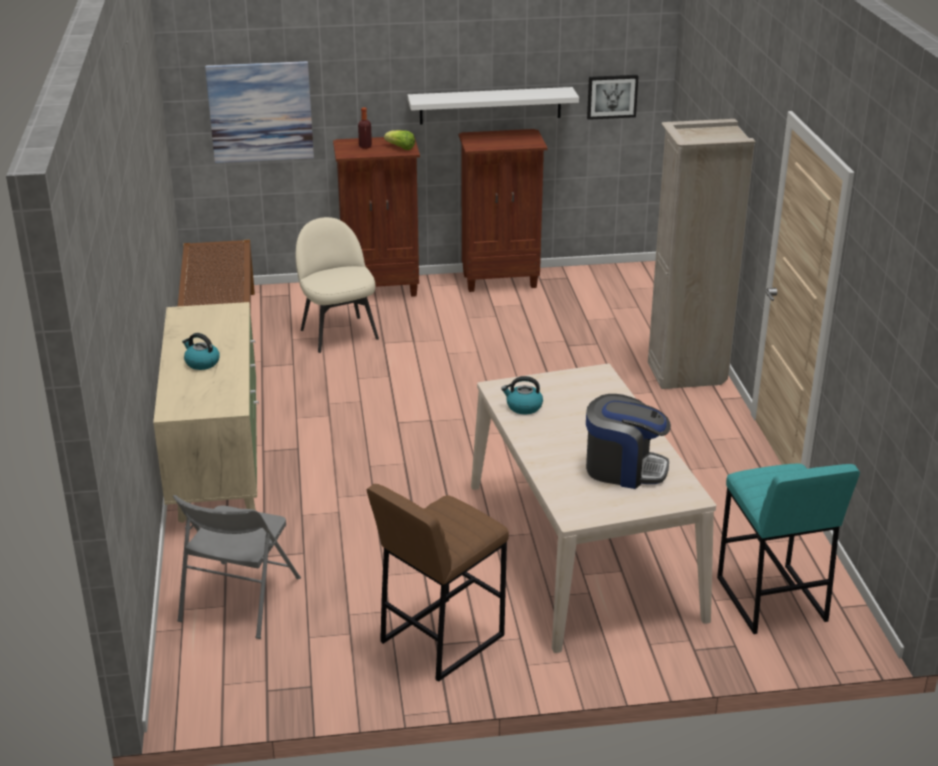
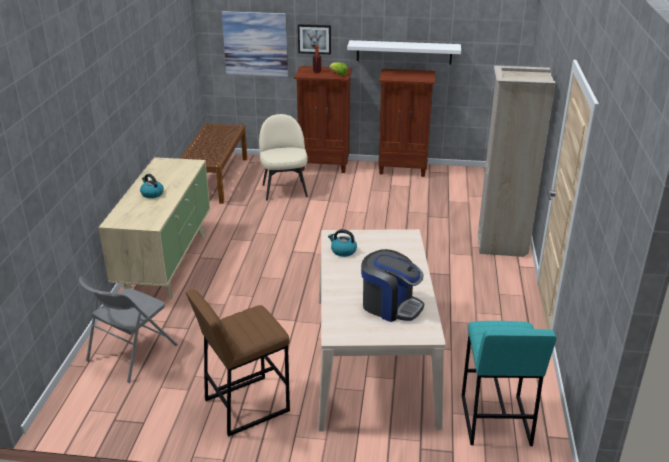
camera: 15 degrees right, 0 degrees up
(612, 96) = (488, 53): picture -> picture (314, 39)

